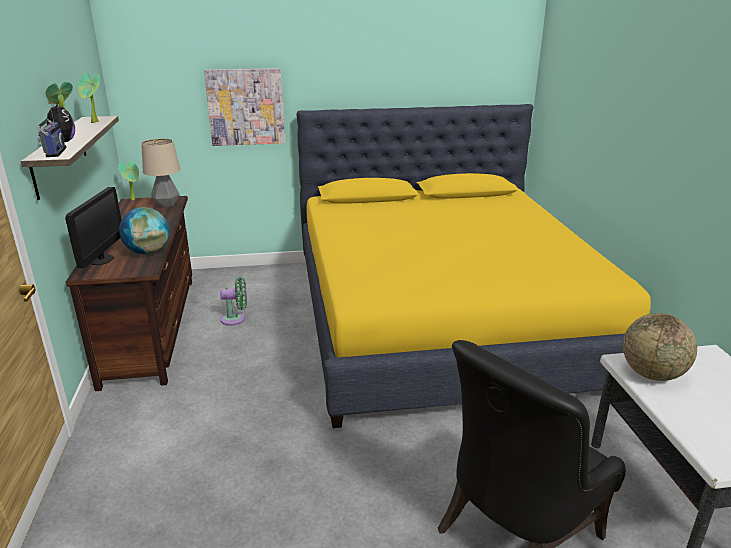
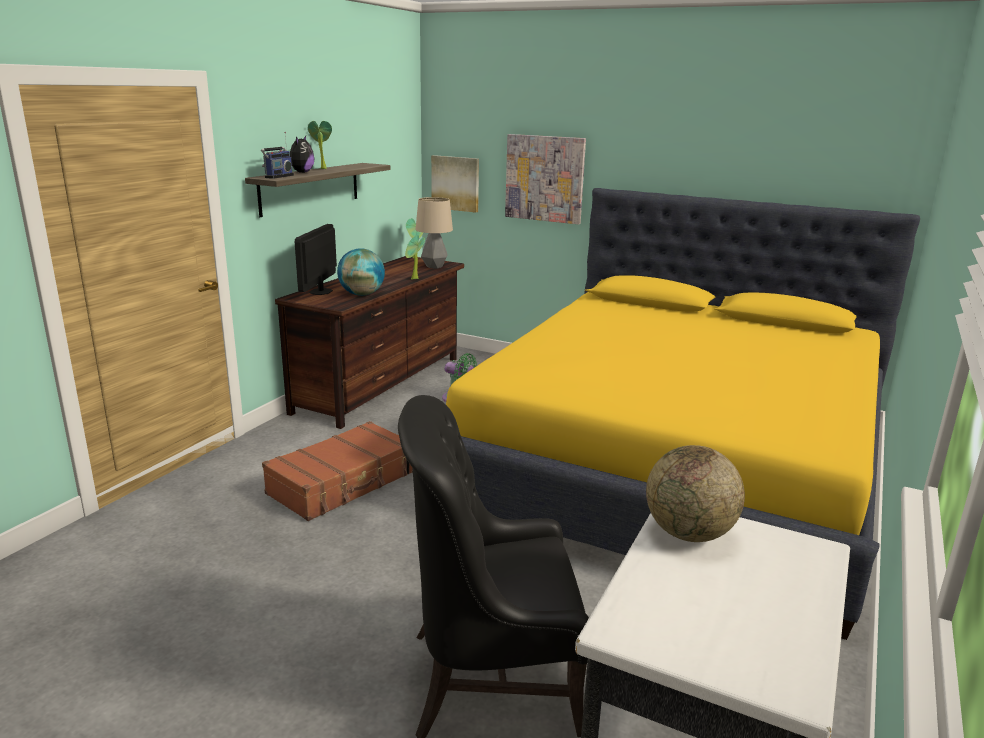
camera: 35 degrees right, 5 degrees down
(95, 122) = (360, 166): potted plant -> potted plant (414, 279)
(101, 259) = (321, 291): monitor -> monitor turned 150 degrees clockwise
(153, 121) = (456, 183): none -> picture
(231, 434) = (343, 483): none -> brown suitcase

